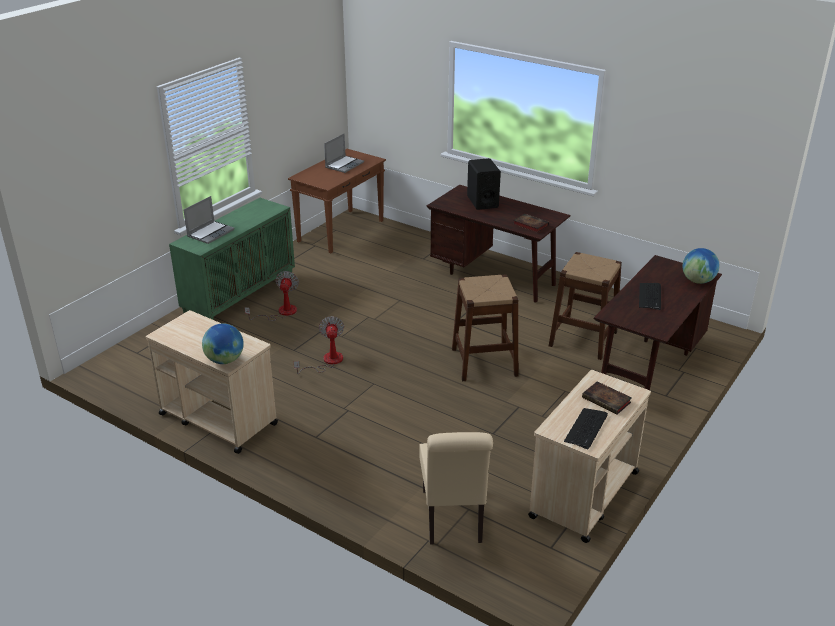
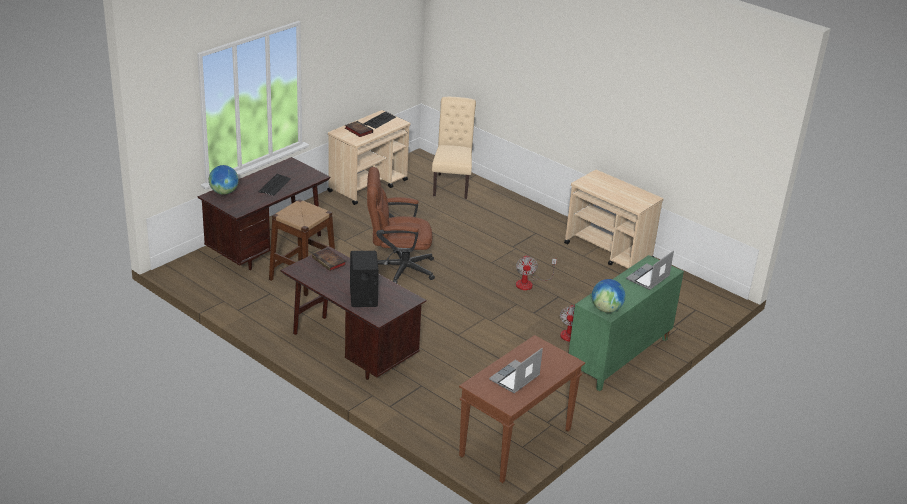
camera: 175 degrees left, 0 degrees up
(224, 360) = (600, 176): globe -> globe (606, 309)
(484, 362) = (397, 268): brown stool -> brown office chair

